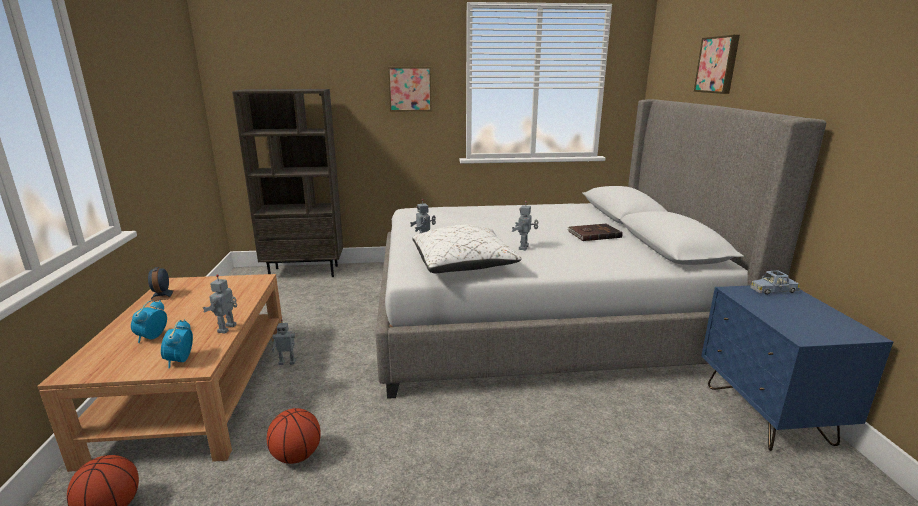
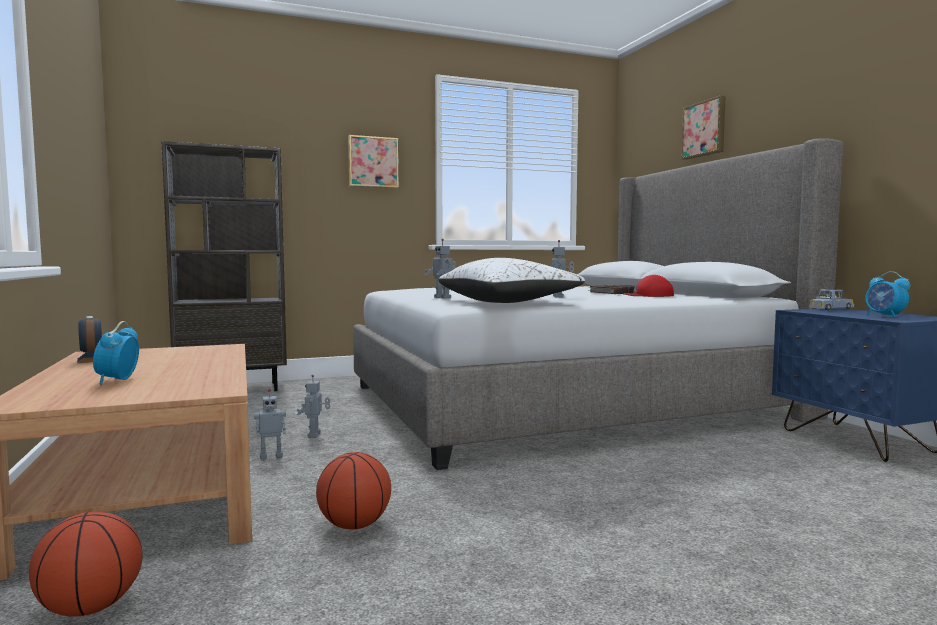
camera: 15 degrees left, 15 degrees down
(180, 361) = (186, 389): alarm clock -> alarm clock (885, 316)
(228, 329) = (228, 371): toy robot -> toy robot (315, 435)
(609, 249) = (649, 295): none -> red cap

